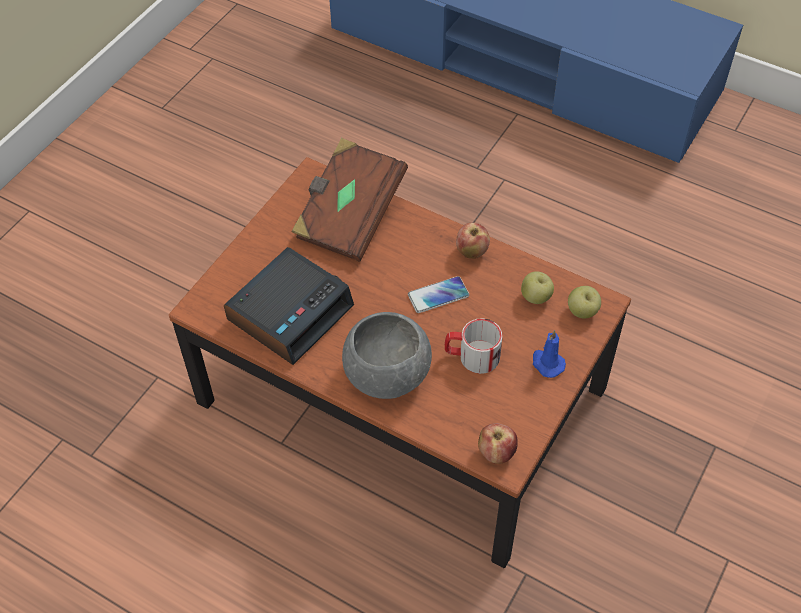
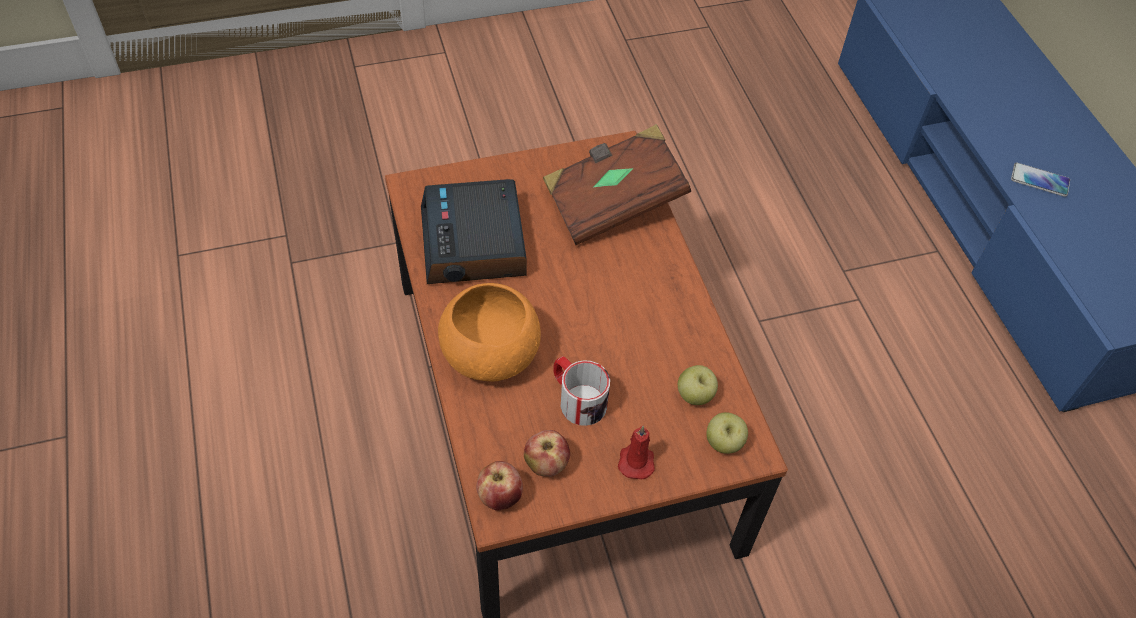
camera: 40 degrees right, 0 degrees up
(290, 312) = (474, 243): alarm clock -> alarm clock turned 90 degrees clockwise
(387, 373) = (490, 354): grey bowl -> orange bowl
(438, 295) = (609, 325): phone -> phone (1039, 180)
(471, 252) = (683, 311): apple -> apple (546, 465)
(547, 363) = (636, 460): blue candle -> red candle

